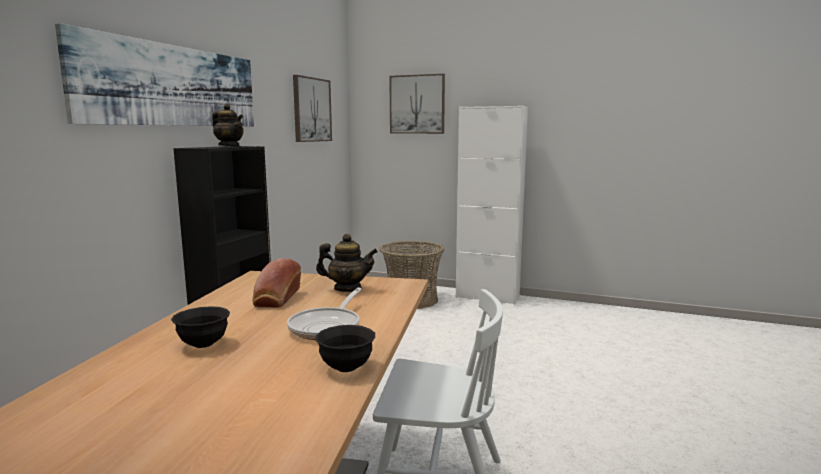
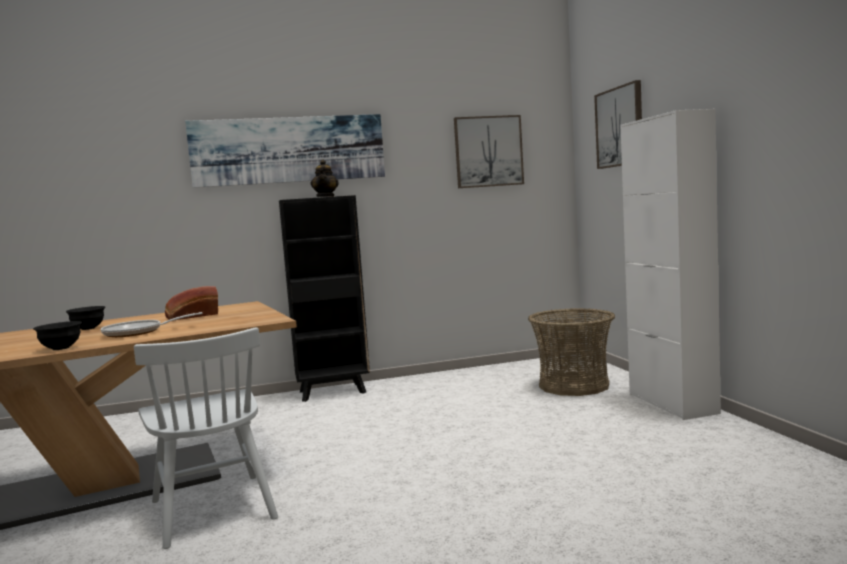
camera: 55 degrees right, 5 degrees down
(347, 289) = (235, 317): teapot -> none

